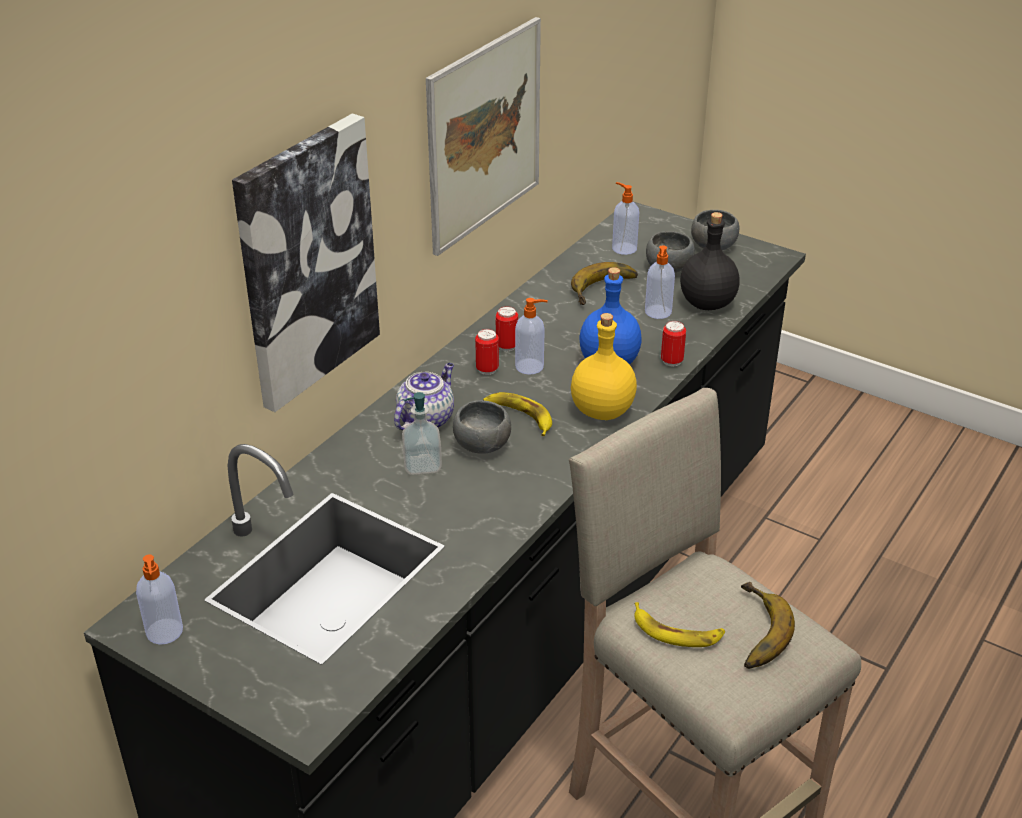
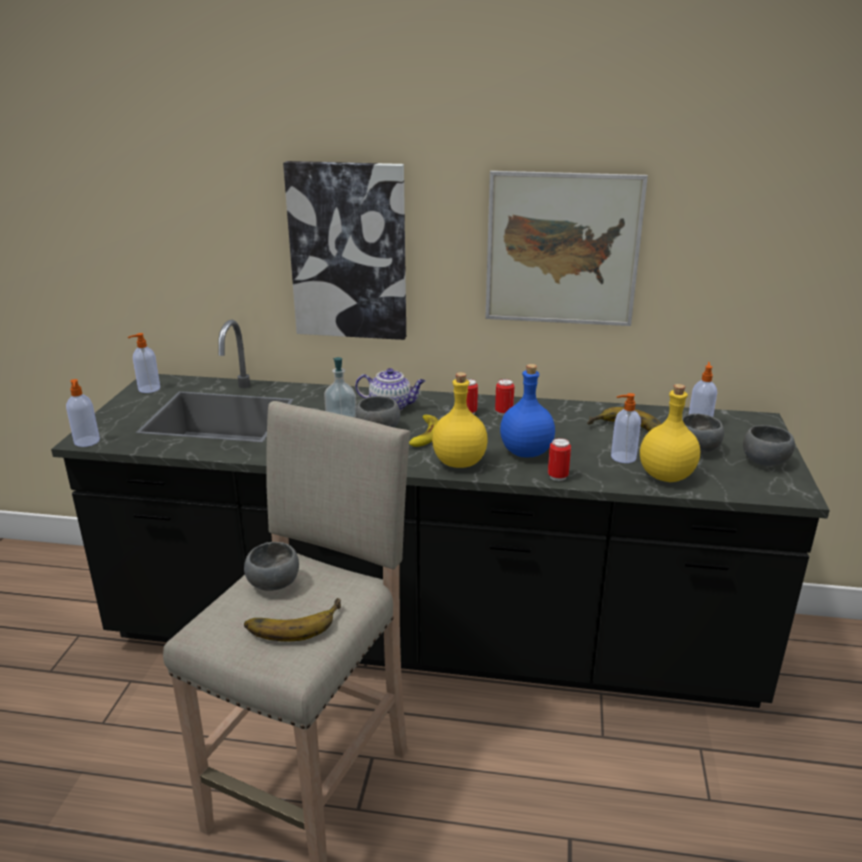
camera: 65 degrees right, 10 degrees down
(530, 366) = (488, 425): soap dispenser -> soap dispenser (87, 442)
(677, 631) = (275, 584): banana -> grey bowl
(707, 304) = (665, 476): black bottle -> yellow bottle

